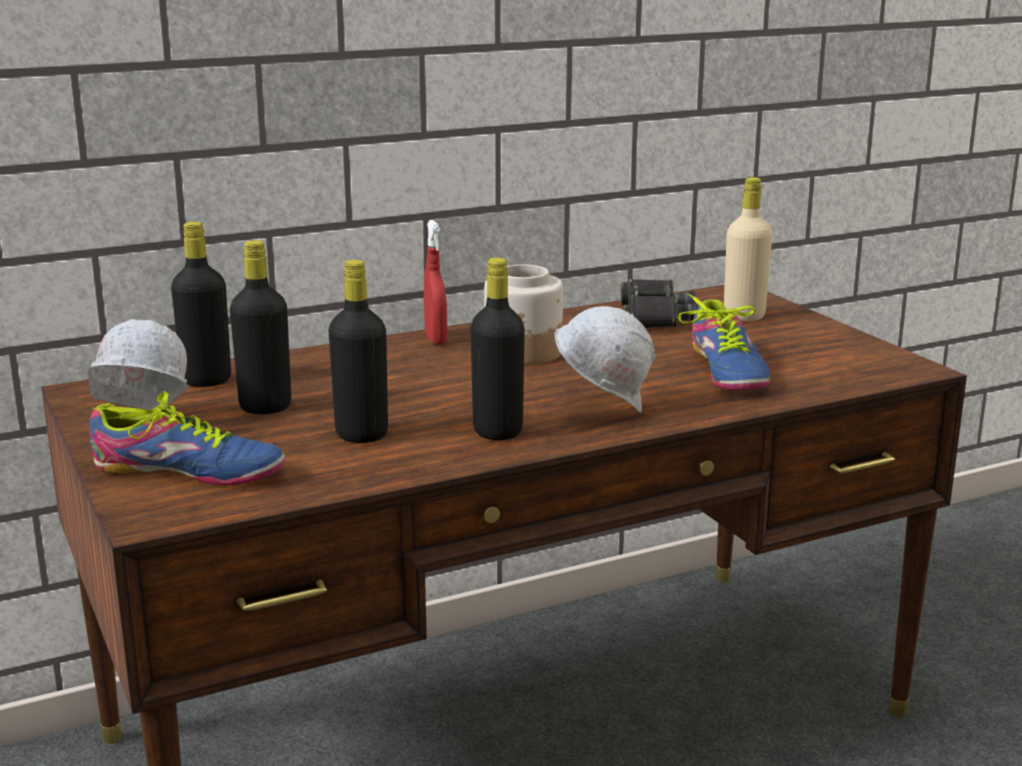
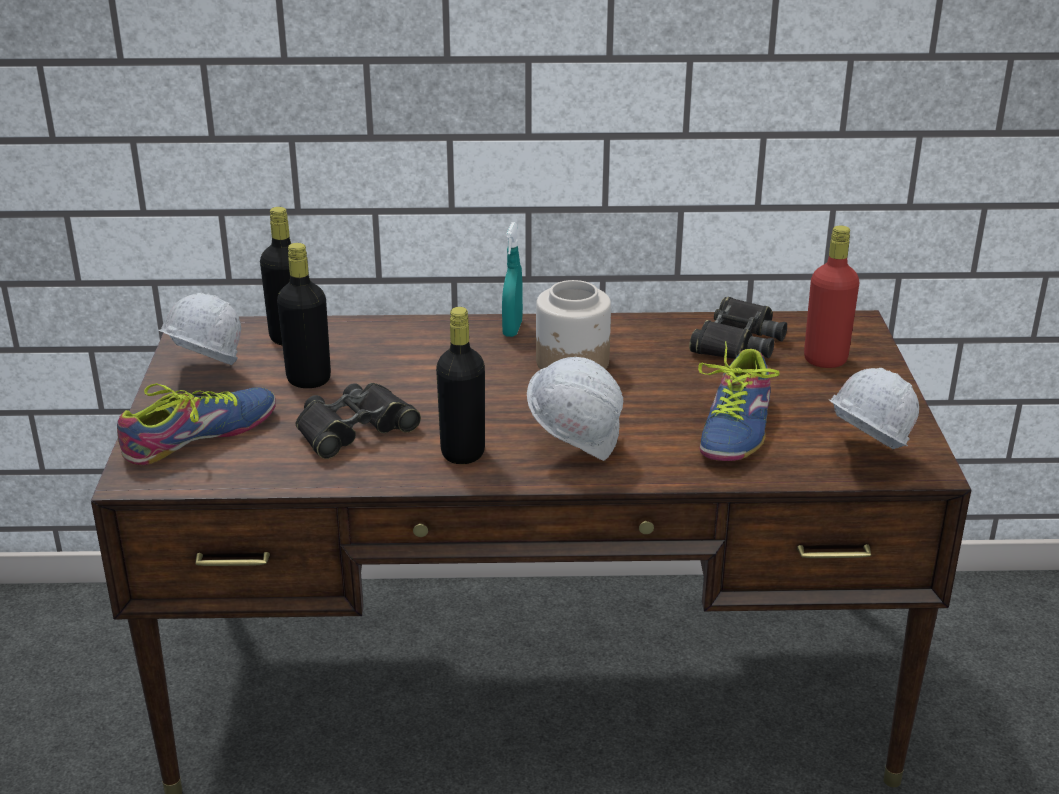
camera: 25 degrees right, 10 degrees up
(188, 470) = (199, 435): shoe -> shoe turned 75 degrees counterclockwise
(361, 435) = (354, 429): black bottle -> black binoculars
(435, 339) = (512, 329): red spray bottle -> turquoise spray bottle
(744, 317) = (825, 360): beige bottle -> red bottle
(858, 371) = (862, 458): none -> white hard hat

